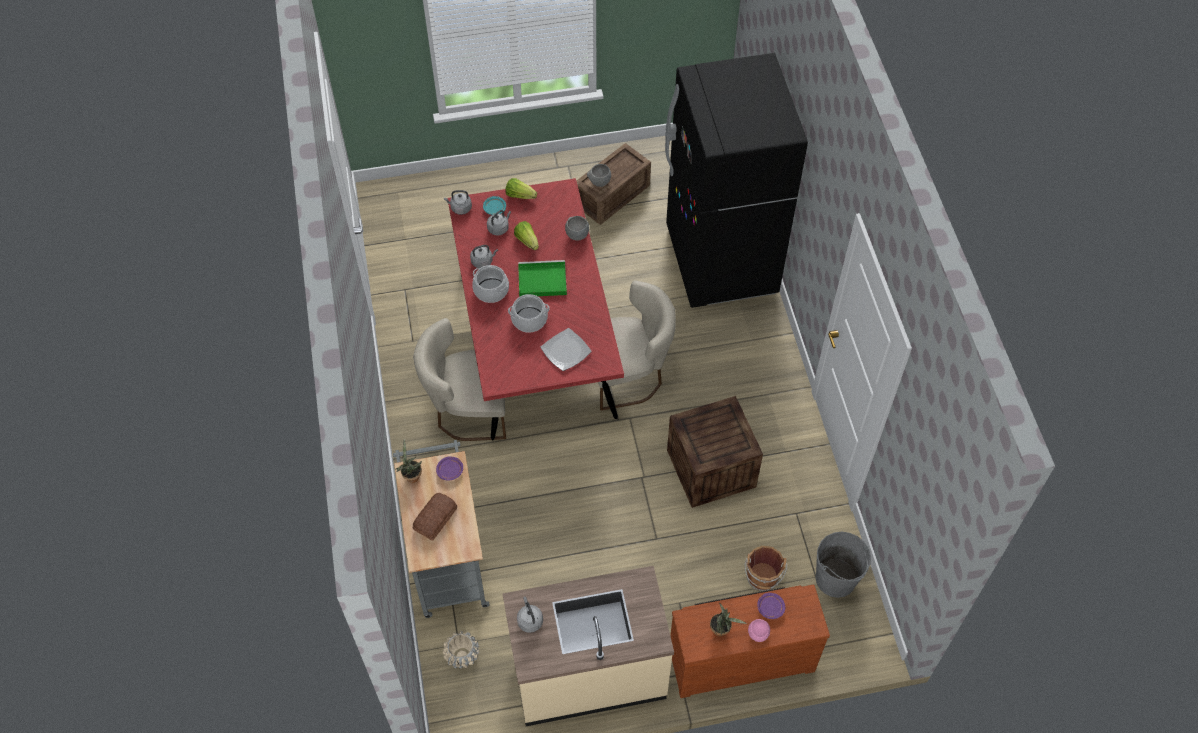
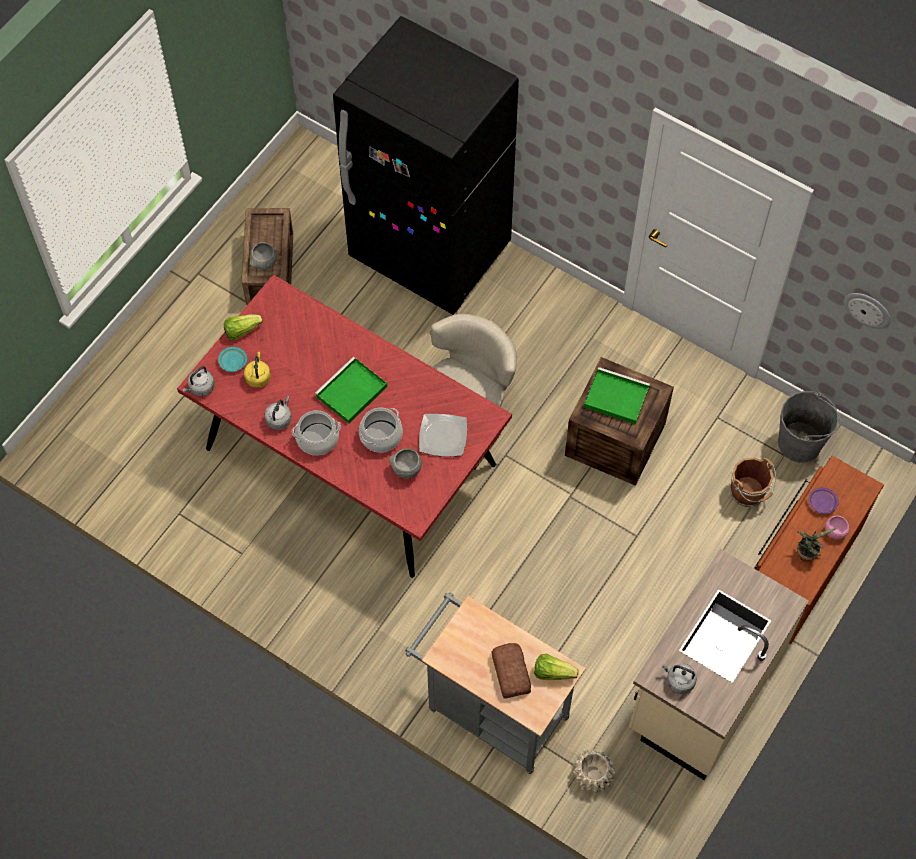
camera: 45 degrees left, 5 degrees up
(411, 476) = (449, 657): potted plant -> none
(450, 470) = (476, 622): purple plate -> none
(468, 411) = (363, 571): beige chair -> none
(499, 228) = (258, 377): grey kettle -> yellow kettle
(527, 240) = (296, 367): lettuce -> lettuce (553, 672)
(577, 235) = (335, 325): grey bowl -> grey bowl (406, 470)
(715, 427) = (614, 397): none -> green tray
(911, 488) = (867, 309): none -> wall clock

